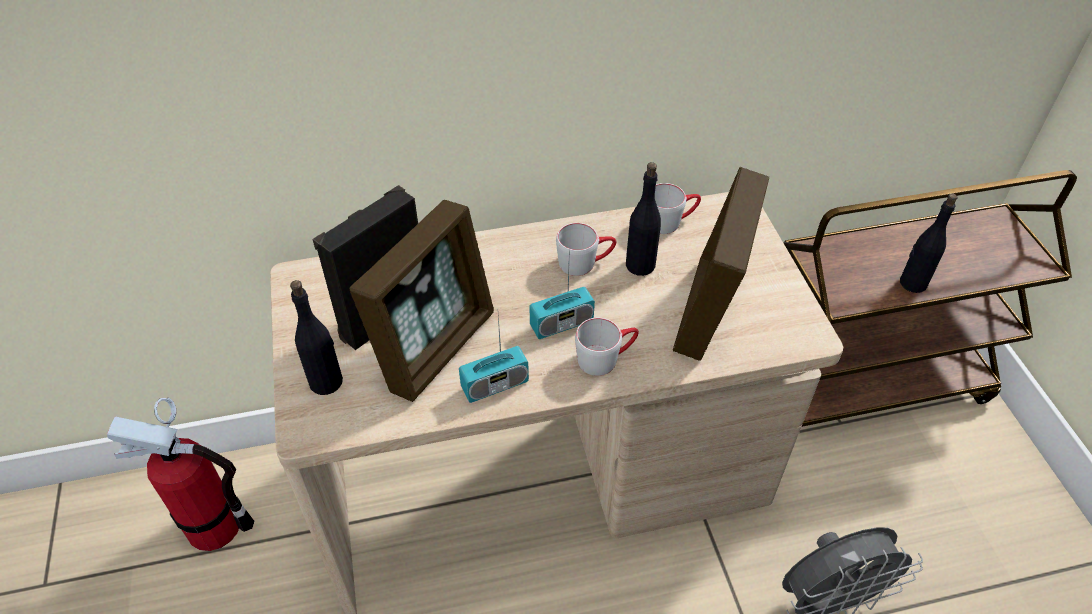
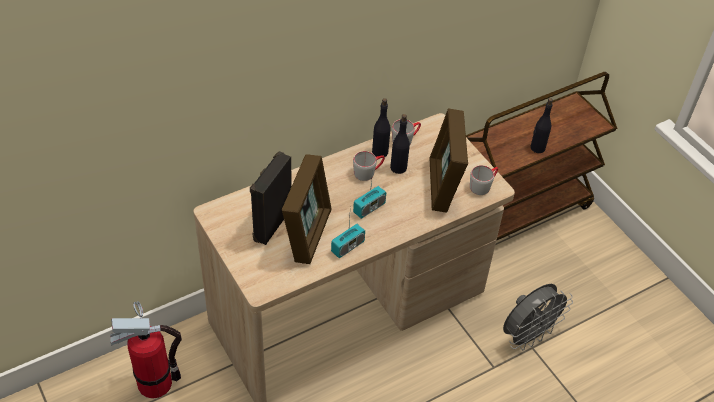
camera: 20 degrees left, 0 degrees up
(326, 381) = (258, 264): black bottle -> black bottle (380, 152)
(606, 357) = (398, 221): grey mug -> grey mug (483, 185)

